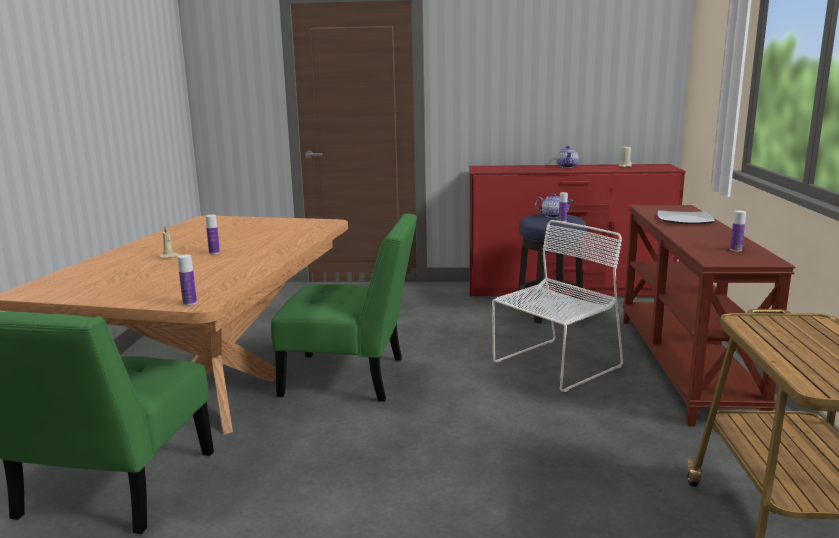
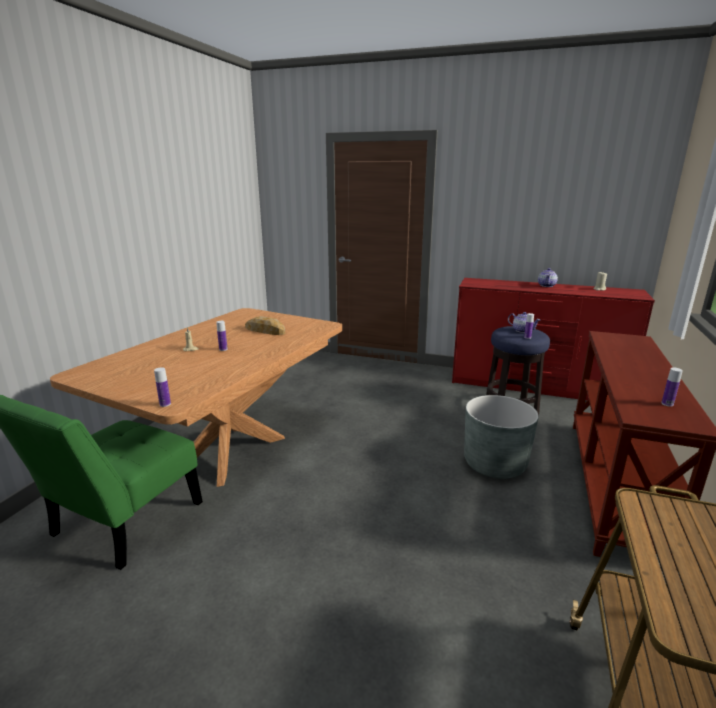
camera: 15 degrees right, 5 degrees up
(253, 233) = (265, 330): none -> bread
(351, 377) = (329, 448): green chair -> none
(554, 365) = (494, 464): white chair -> grey planter
(685, 220) = (634, 356): plate -> none

